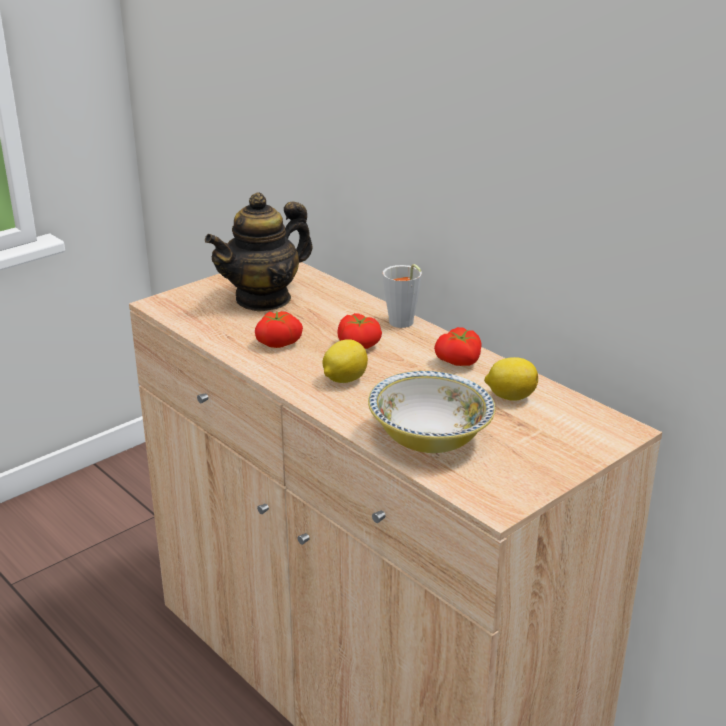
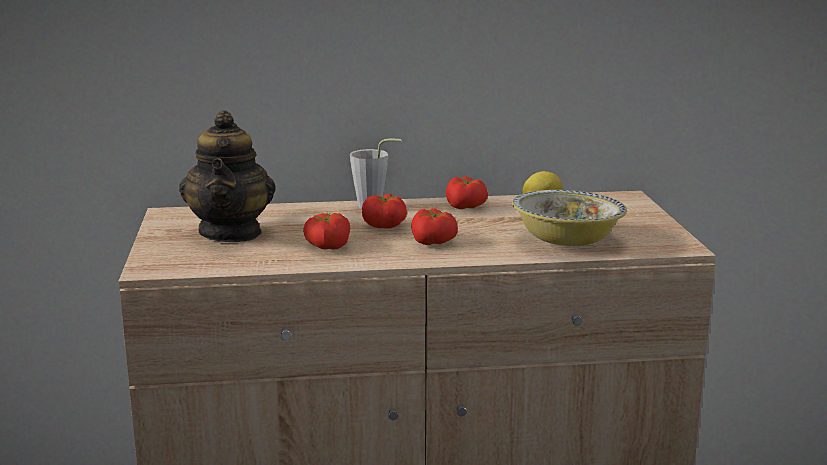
camera: 55 degrees left, 10 degrees down
(344, 379) = (434, 242): lemon -> tomato

